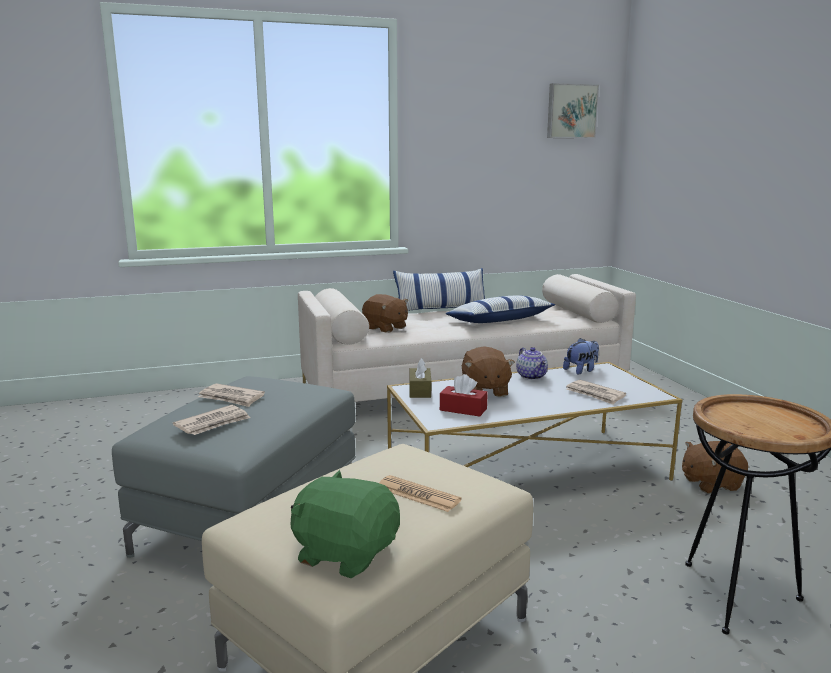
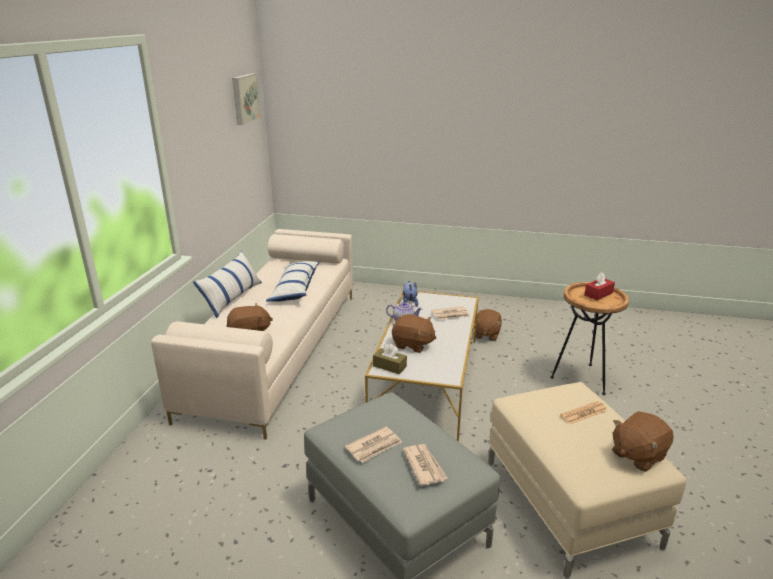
camera: 60 degrees left, 10 degrees up
(345, 553) = (637, 455): green plush toy -> brown plush toy
(463, 409) = (437, 362): red tissue box -> red tissue box (598, 294)

